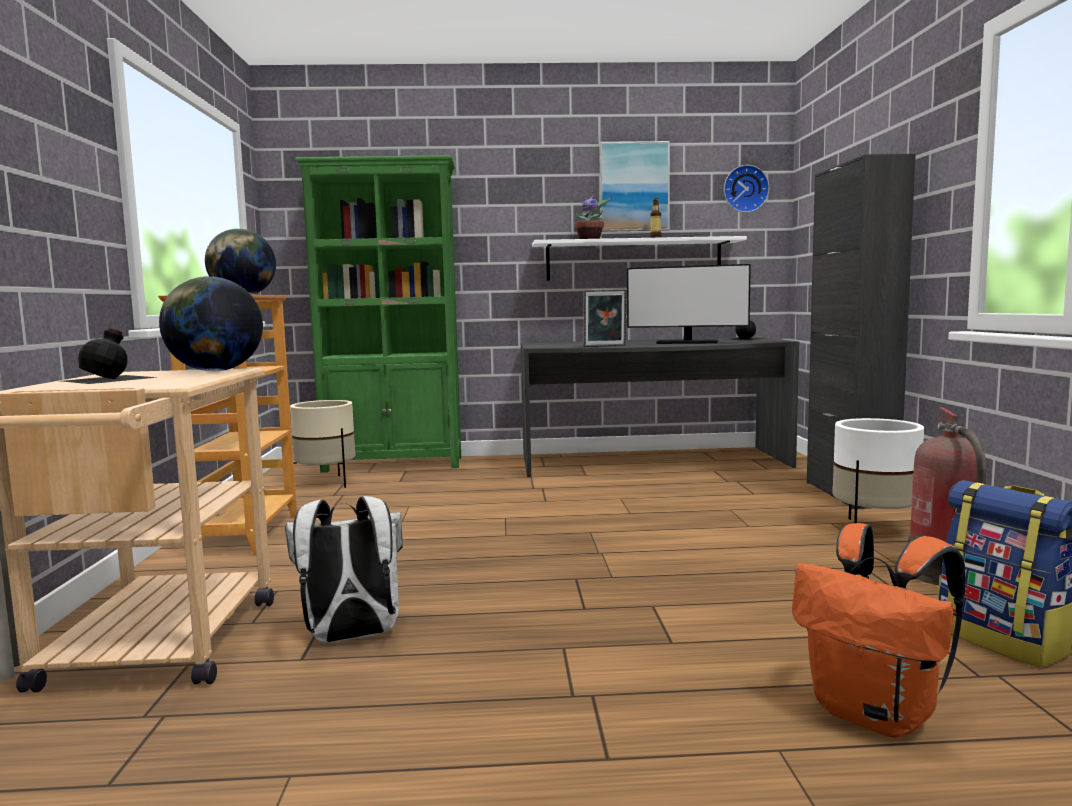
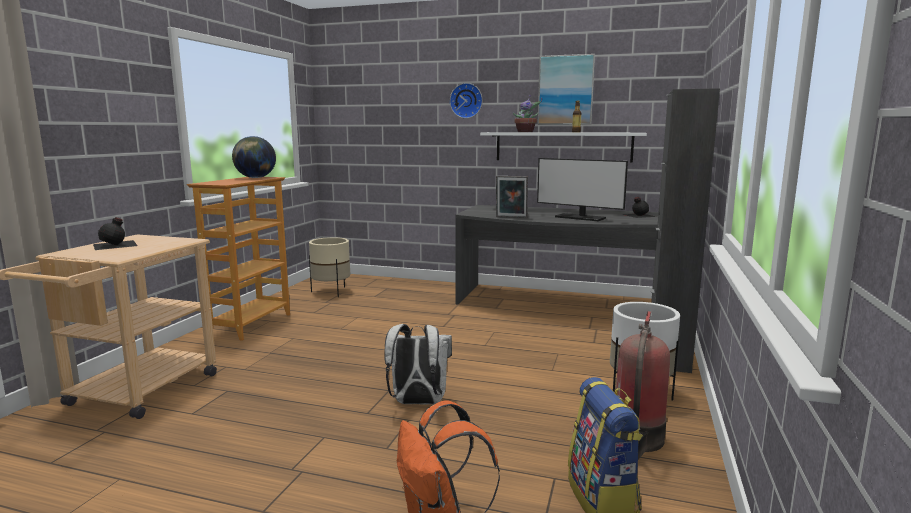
camera: 20 degrees right, 5 degrees up
(215, 371) = (177, 241): globe -> none
(351, 637) = (227, 405): white backpack -> white backpack (417, 403)
(394, 464) = (386, 282): green bookcase -> none
(745, 189) = (658, 91): wall clock -> wall clock (466, 100)

